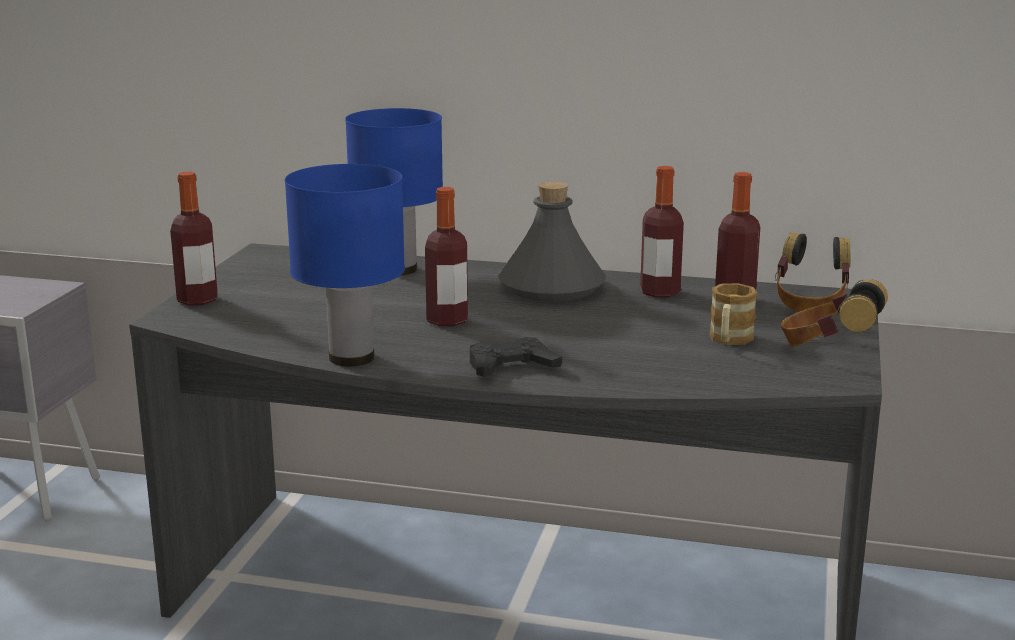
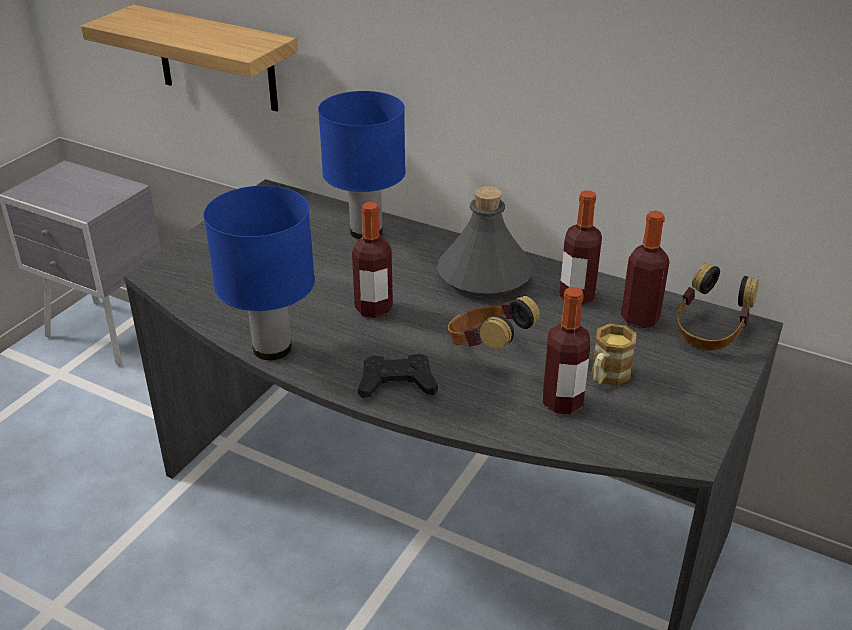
camera: 15 degrees right, 15 degrees up
(187, 106) = (216, 59): none -> shelf
(197, 300) = (188, 251): bottle -> bottle (562, 402)
(827, 349) = (693, 405): headphones -> headphones (487, 348)

